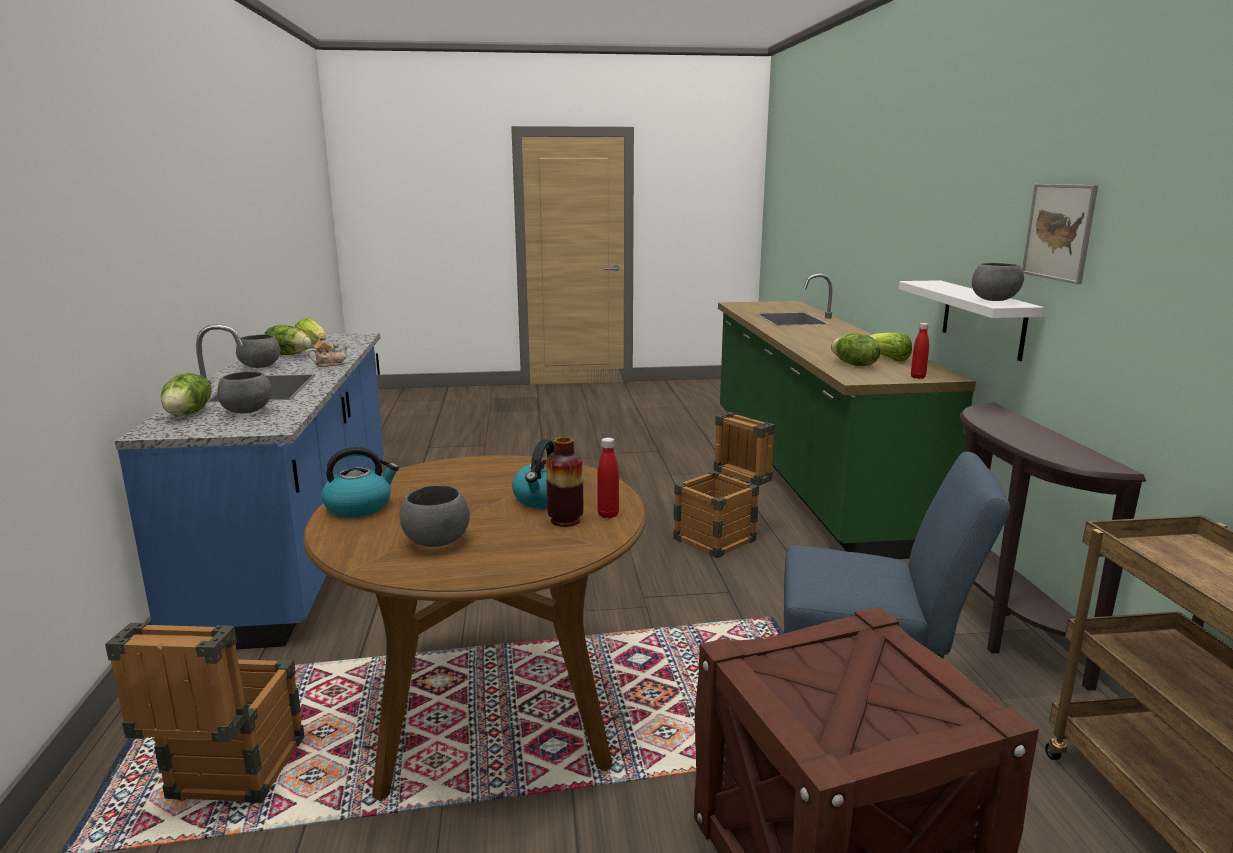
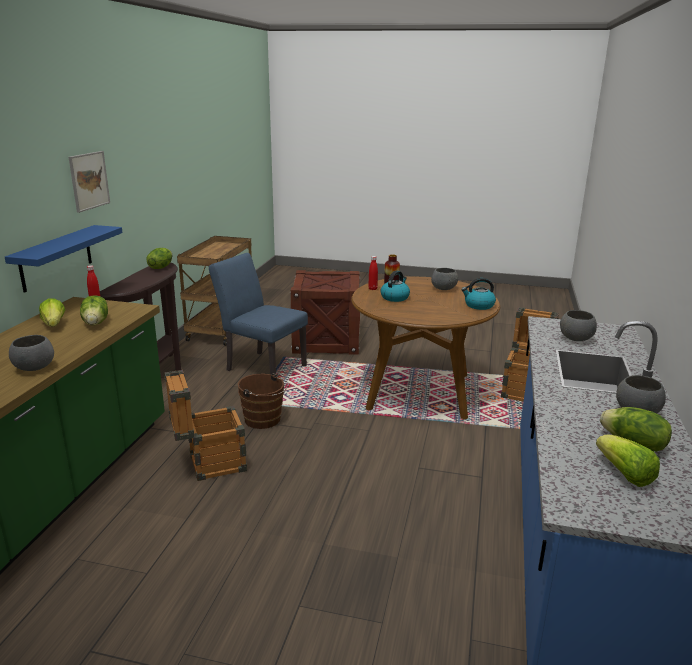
camera: 160 degrees left, 5 degrees up
(189, 413) = (618, 343): lettuce -> lettuce (160, 267)
(329, 364) = (560, 405): teapot -> none
(721, 594) = (264, 420): none -> brown bucket
(983, 319) = (56, 258): white shelf -> blue shelf
(995, 300) = (94, 230): grey bowl -> grey bowl (34, 368)

